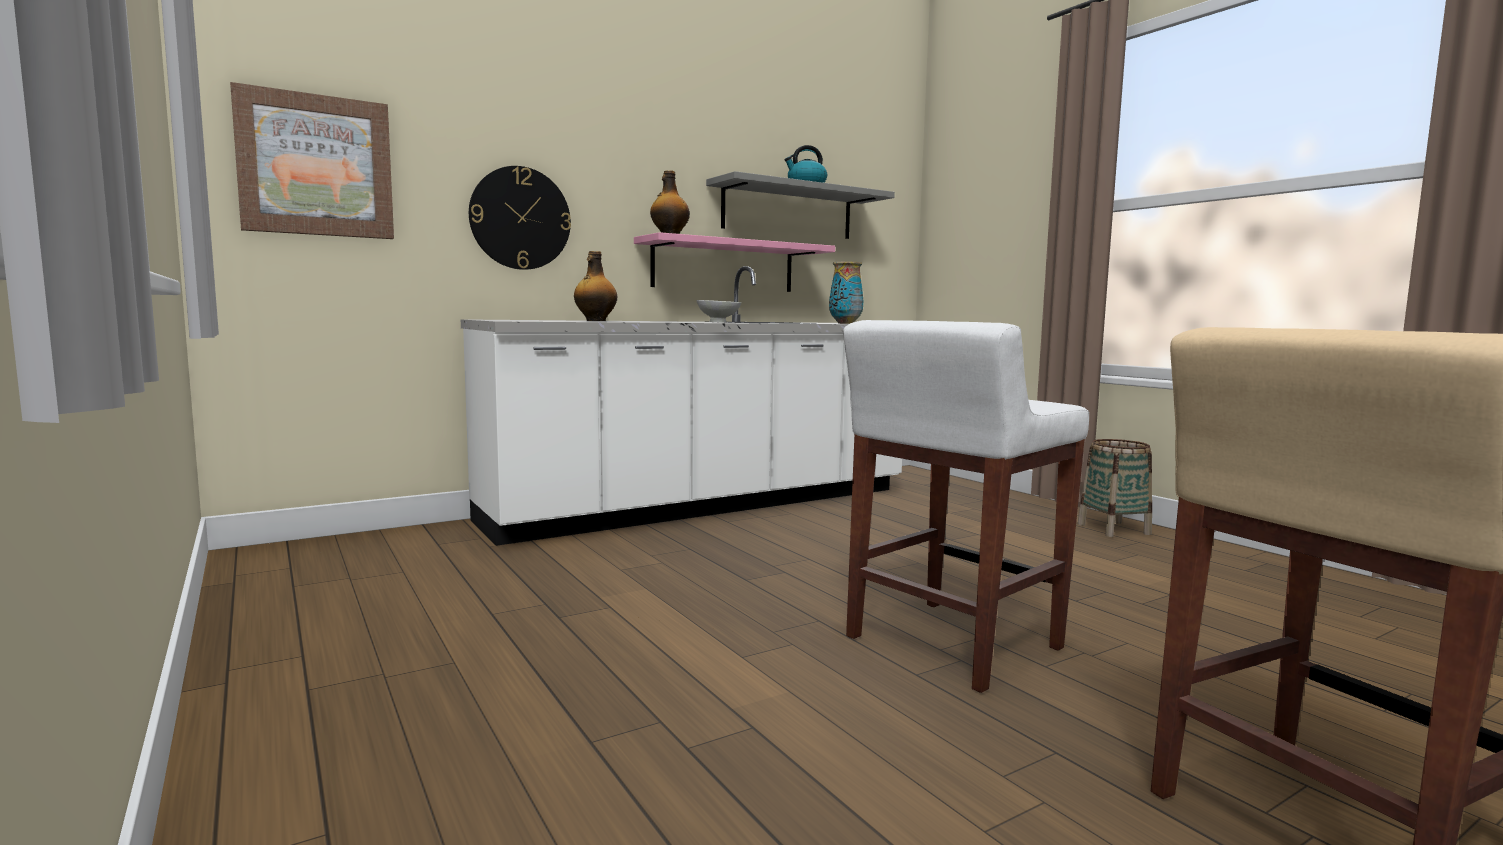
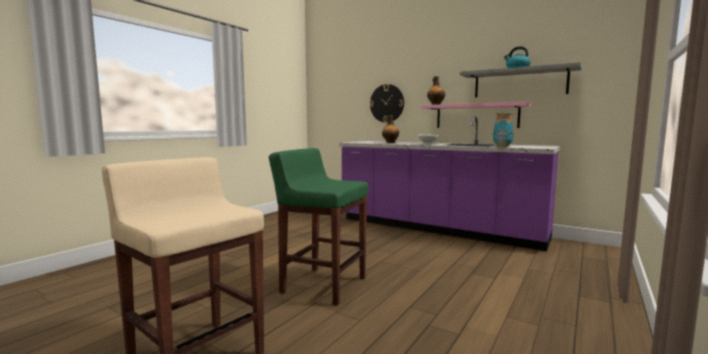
camera: 65 degrees right, 0 degrees up
(316, 166) = (332, 94): picture -> none
(705, 506) = (437, 229): white counter -> purple counter
(950, 644) = (322, 285): white stool -> green stool
(1114, 529) = (594, 316): basket -> none

